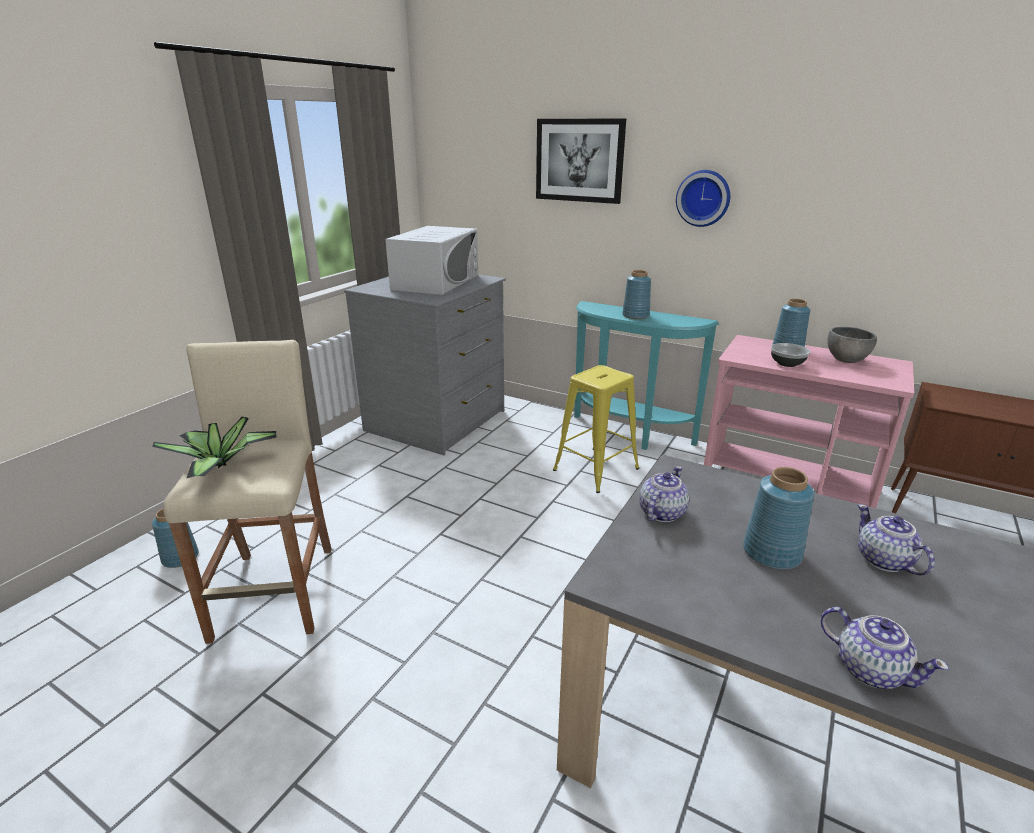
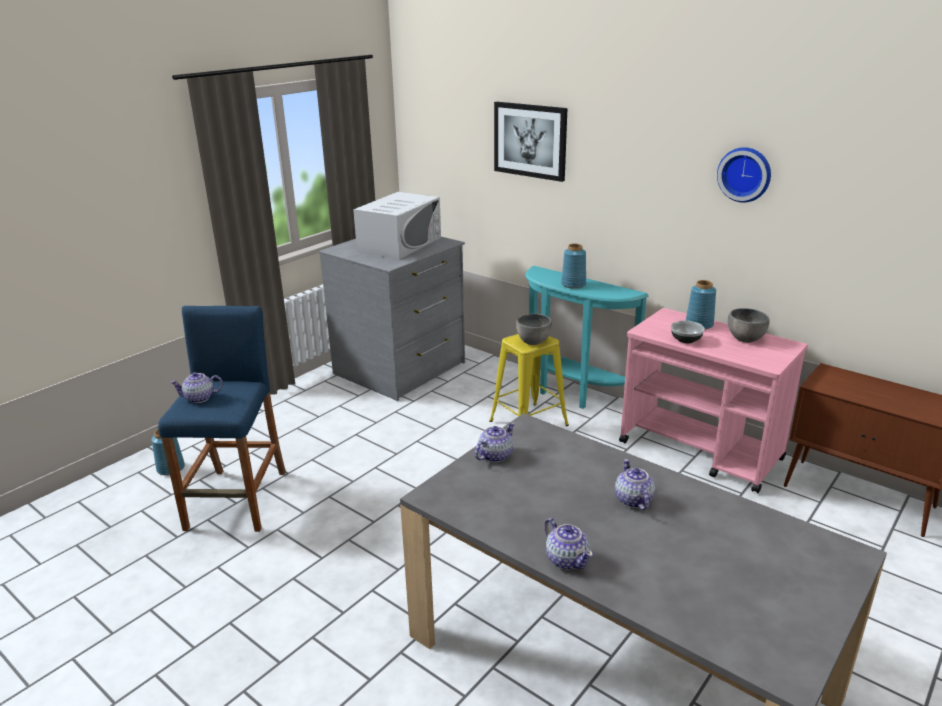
camera: 10 degrees right, 0 degrees up
(221, 465) = (200, 398): potted plant -> teapot
(276, 592) = (238, 500): beige stool -> blue stool
(607, 377) = (533, 342): none -> grey bowl
(703, 198) = (632, 182): wall clock -> wall clock (745, 174)
(772, 553) = (556, 488): blue vase -> none

